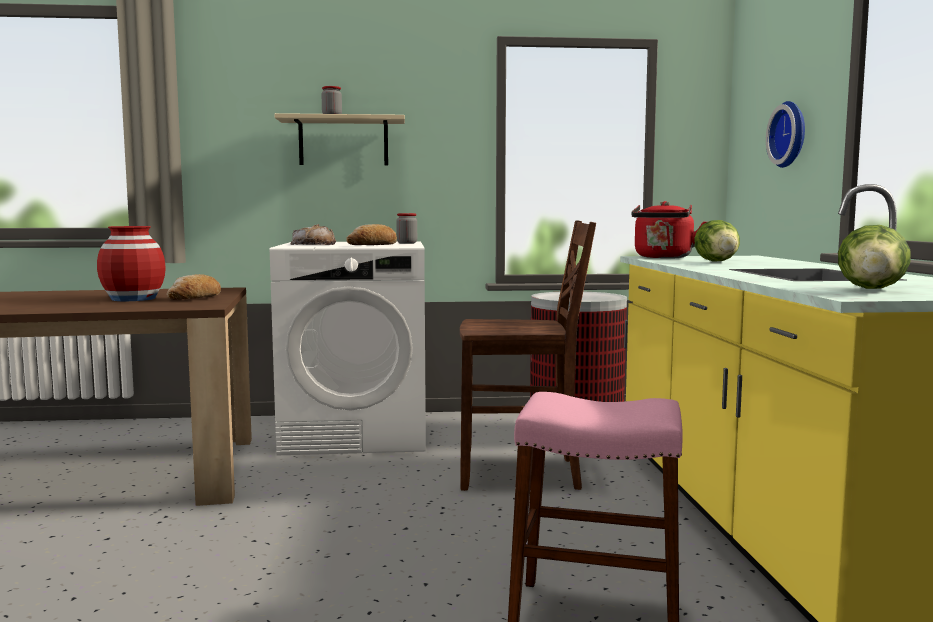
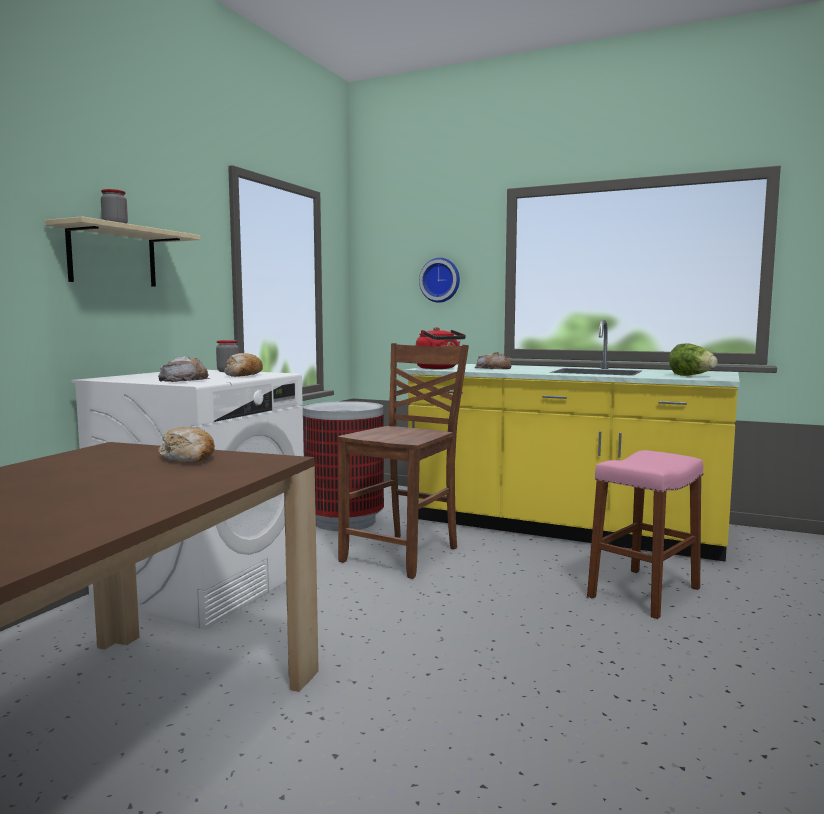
camera: 60 degrees left, 0 degrees up
(133, 299) = (125, 474): red vase -> none
(719, 262) = (493, 368): lettuce -> bread

